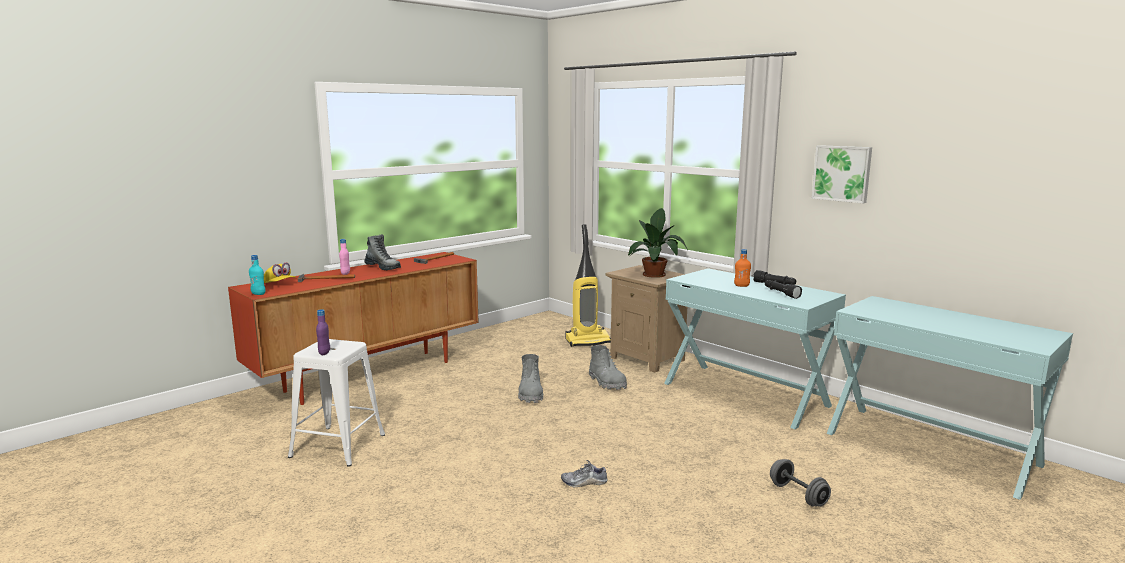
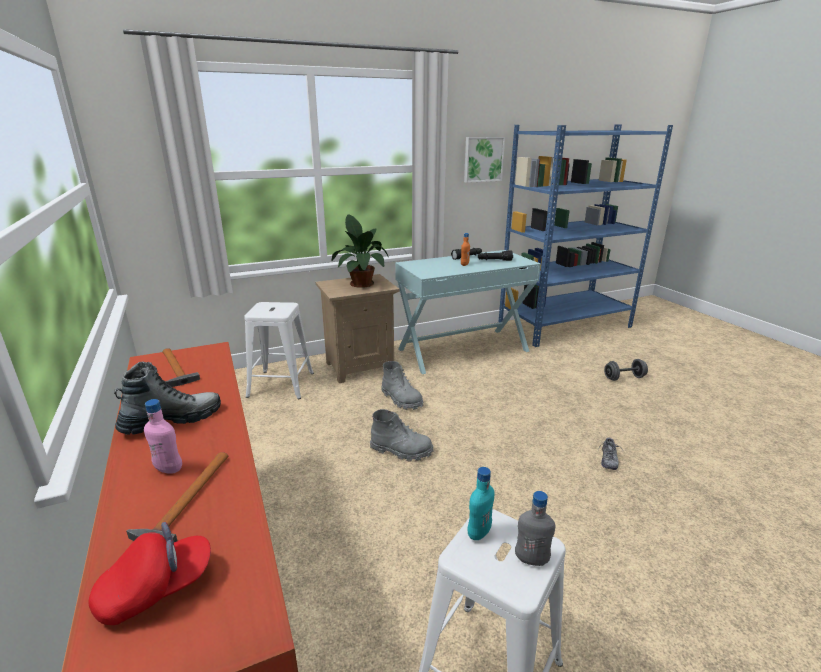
camera: 70 degrees left, 10 degrees up
(258, 294) = (238, 635): turquoise bottle -> turquoise bottle (479, 532)
(279, 284) = (157, 589): yellow cap -> red cap
(324, 353) = (531, 559): purple bottle -> grey bottle
(588, 341) = (281, 384): vacuum cleaner -> white stool
(607, 382) = (401, 399): grey boot -> grey boot turned 60 degrees clockwise
(930, 448) = (564, 325): turquoise desk -> blue bookcase

